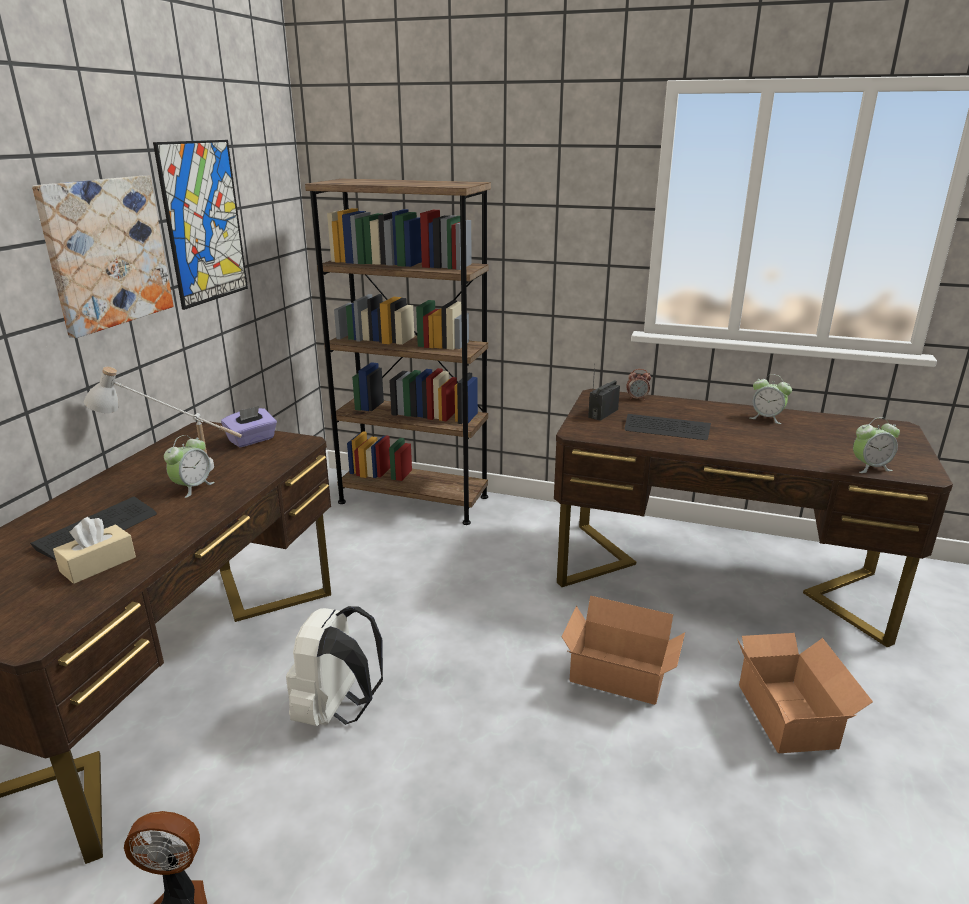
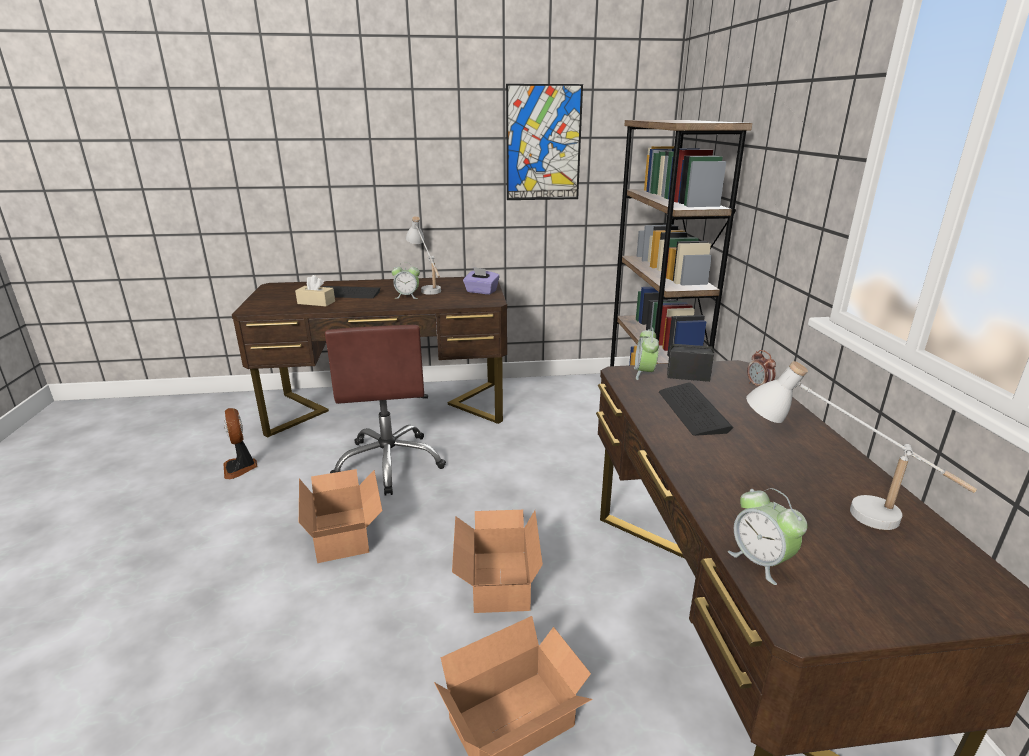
camera: 65 degrees right, 0 degrees up
(106, 253) = (450, 151): picture -> none
(336, 710) = (390, 463): white backpack -> brown office chair
(466, 786) = (344, 532): none -> cardboard box
(766, 418) = (829, 468): alarm clock -> alarm clock (644, 373)
(812, 431) = (837, 507): none -> white table lamp

